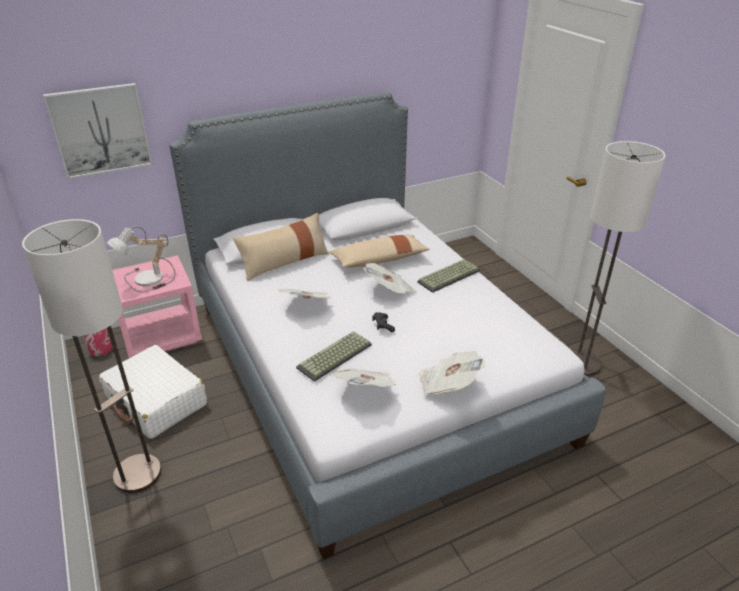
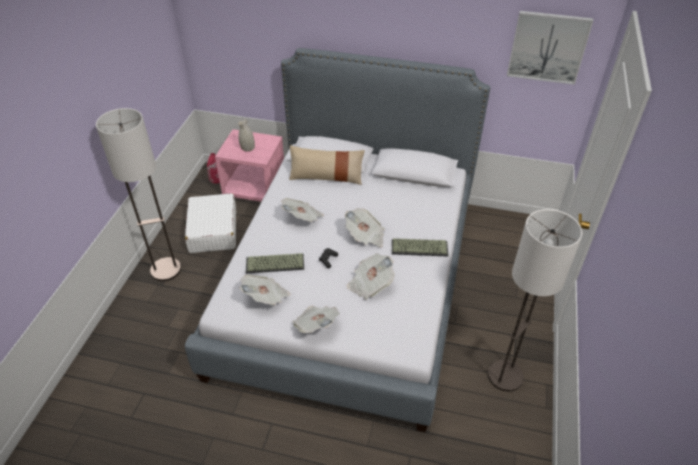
camera: 40 degrees right, 10 degrees up
(100, 130) = (241, 36): picture -> picture (547, 47)
(148, 280) = (247, 148): table lamp -> white vase
(379, 260) = (389, 208): beige pillow -> none
(447, 324) = (370, 284): none -> newspaper

